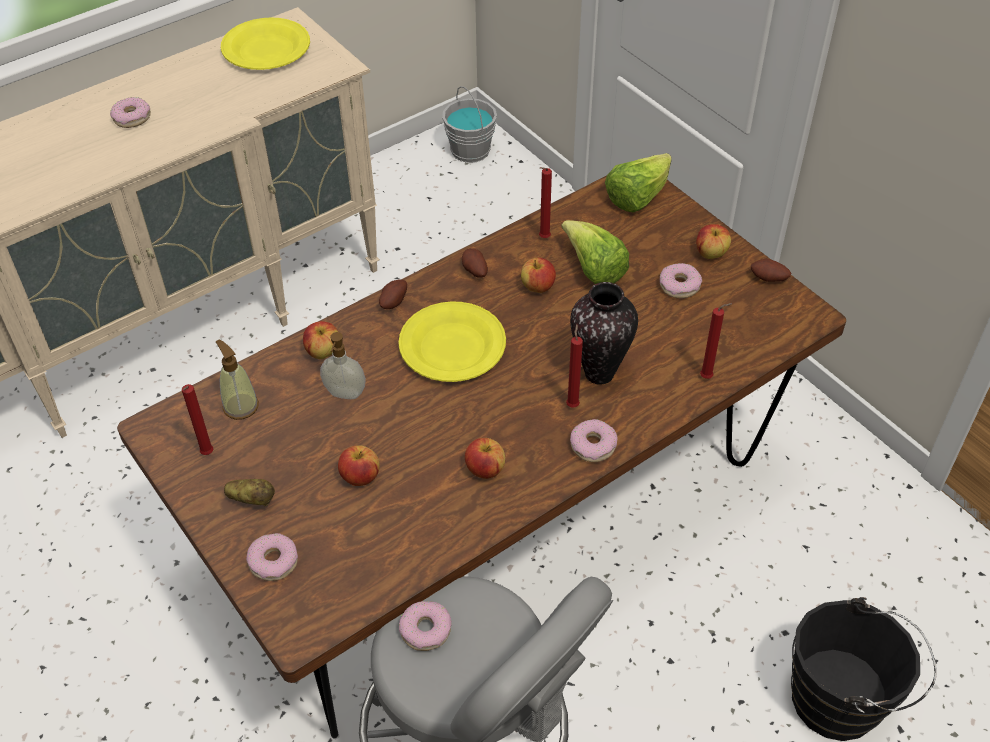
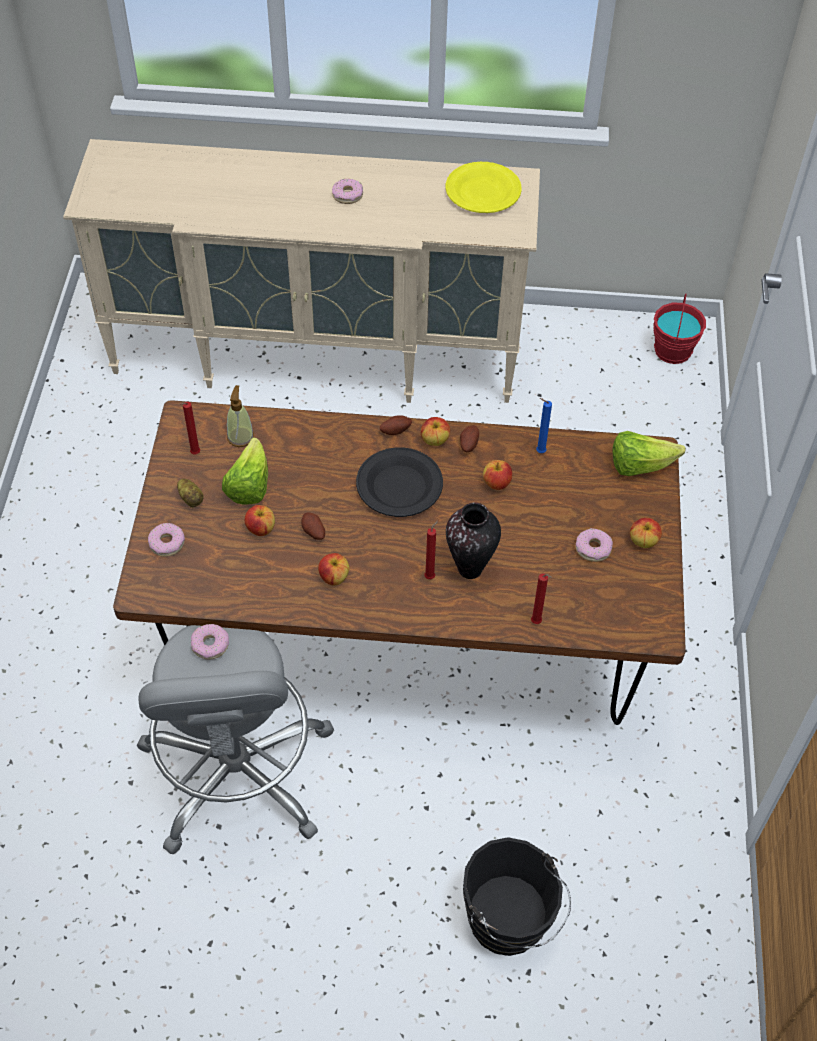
camera: 40 degrees right, 5 degrees up
(323, 351) = (320, 435): apple -> apple (435, 440)
(344, 394) = (304, 471): soap dispenser -> none
(451, 346) = (399, 485): yellow plate -> black plate
(469, 150) = (672, 350): grey bucket -> red bucket
(543, 238) = (539, 452): red candle -> blue candle
(593, 270) = (547, 497): lettuce -> lettuce (249, 486)
(593, 445) = (413, 611): donut -> none
(768, 279) = (661, 588): potato -> potato (313, 532)

